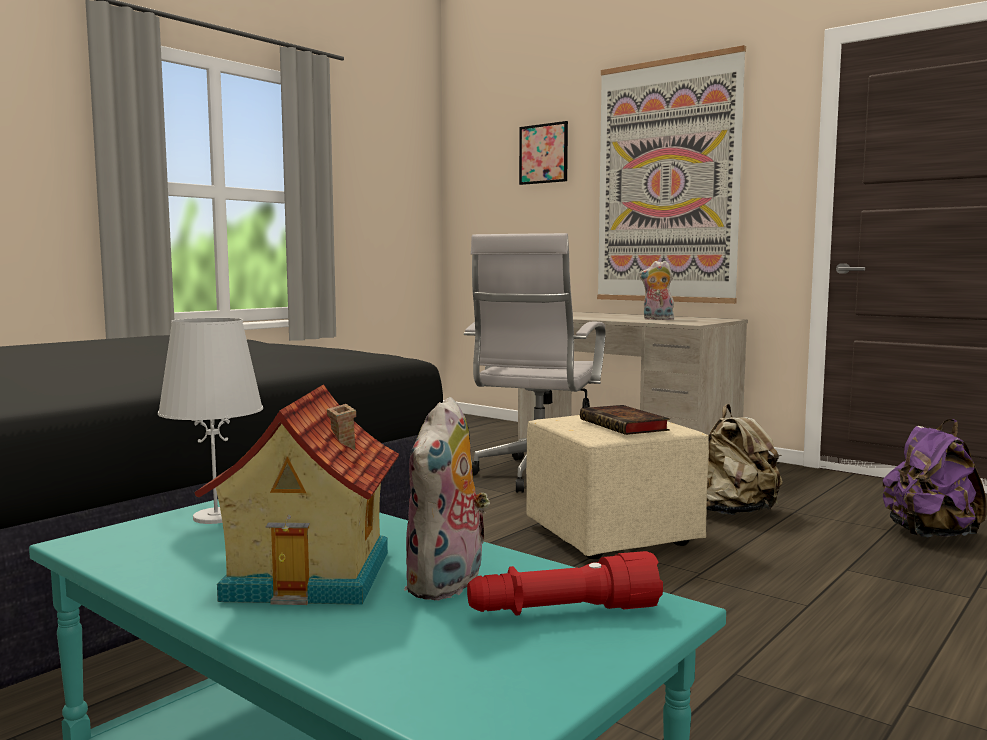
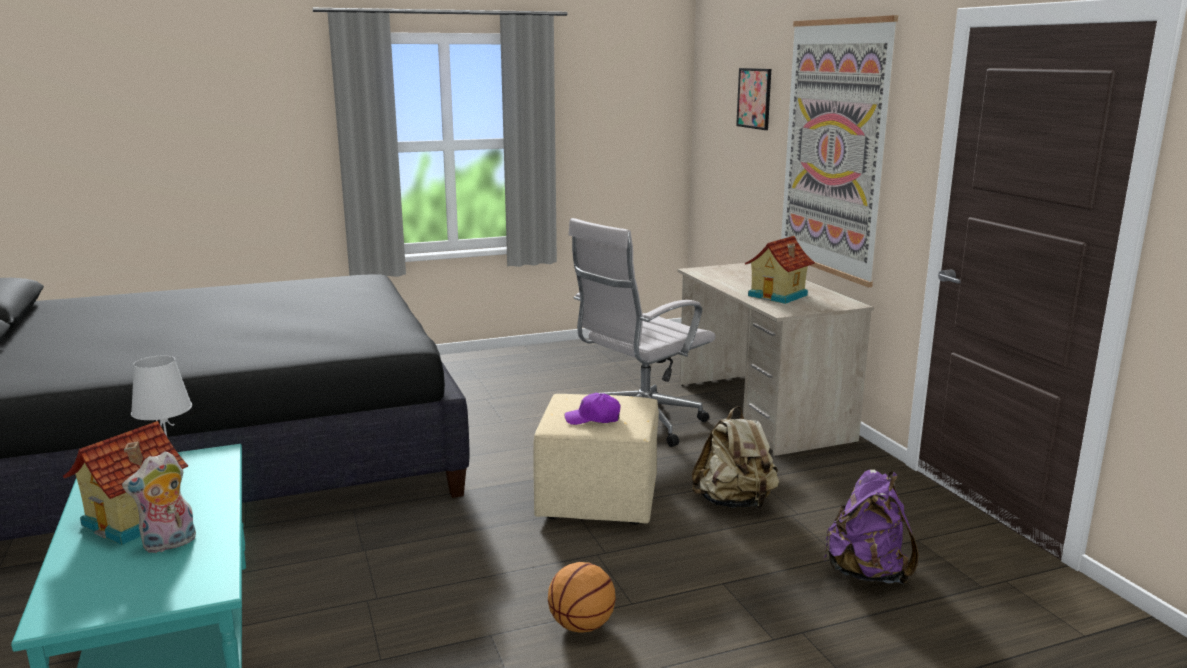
camera: 30 degrees right, 10 degrees up
(562, 612) = (176, 577): red flashlight -> none
(625, 426) = (593, 419): book -> purple cap
(657, 319) = (779, 296): plush toy -> toy house
(804, 637) = (582, 626): none -> basketball

